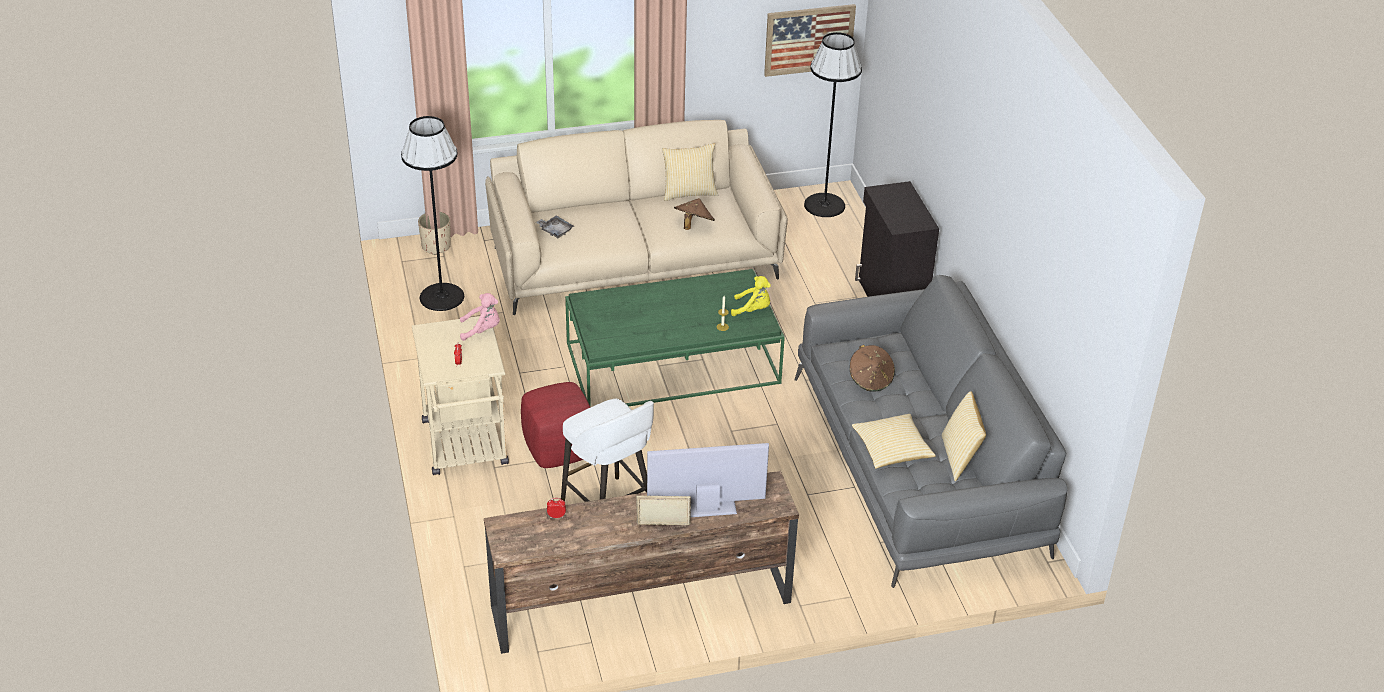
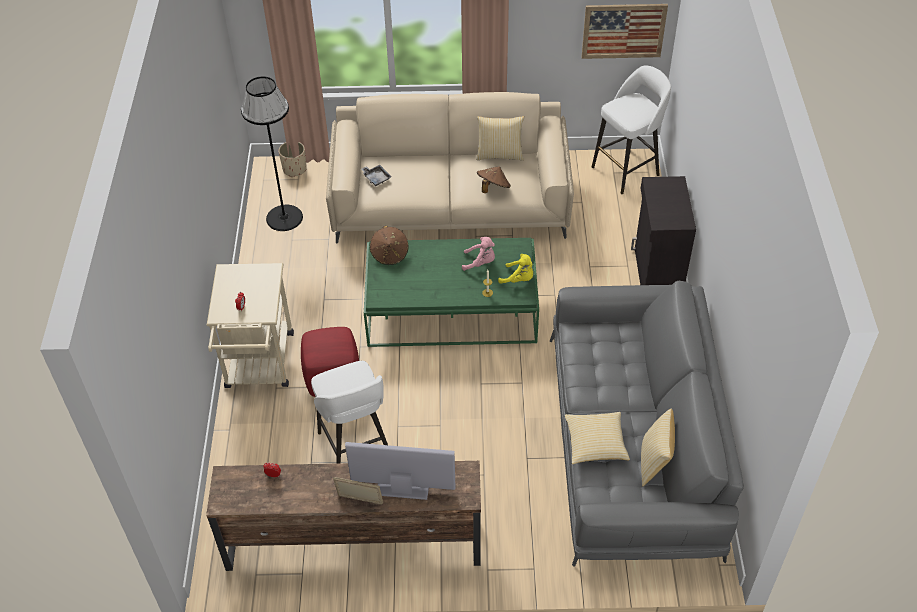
camera: 15 degrees right, 10 degrees up
(482, 330) = (271, 277): pink plush toy -> pink plush toy (480, 262)
(824, 205) = (627, 170): black floor lamp -> white stool
(870, 379) = (599, 367): brown hat -> brown hat (390, 254)

